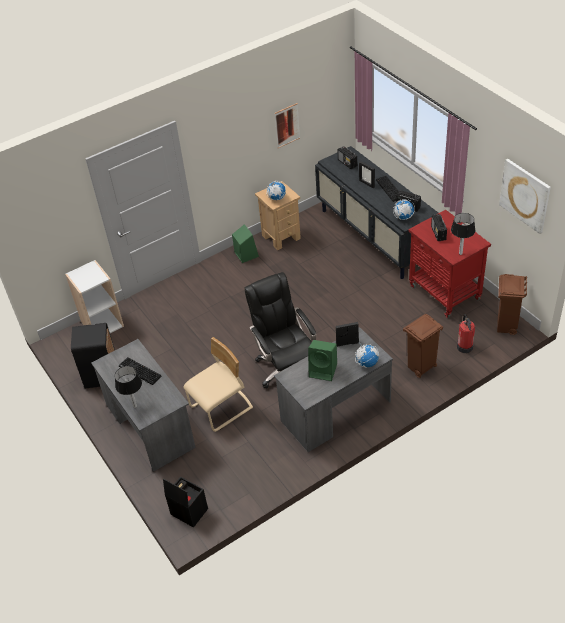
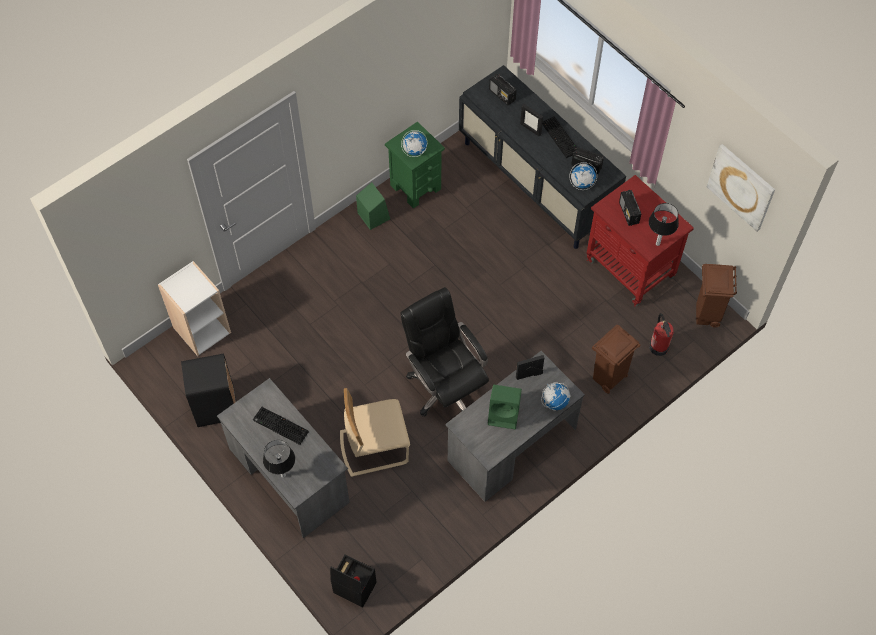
camera: 10 degrees left, 15 degrees up
(221, 408) = (373, 447): beige chair -> beige chair turned 150 degrees counterclockwise
(282, 237) = (416, 187): beige nightstand -> green nightstand
(287, 125) = (427, 60): picture -> none

